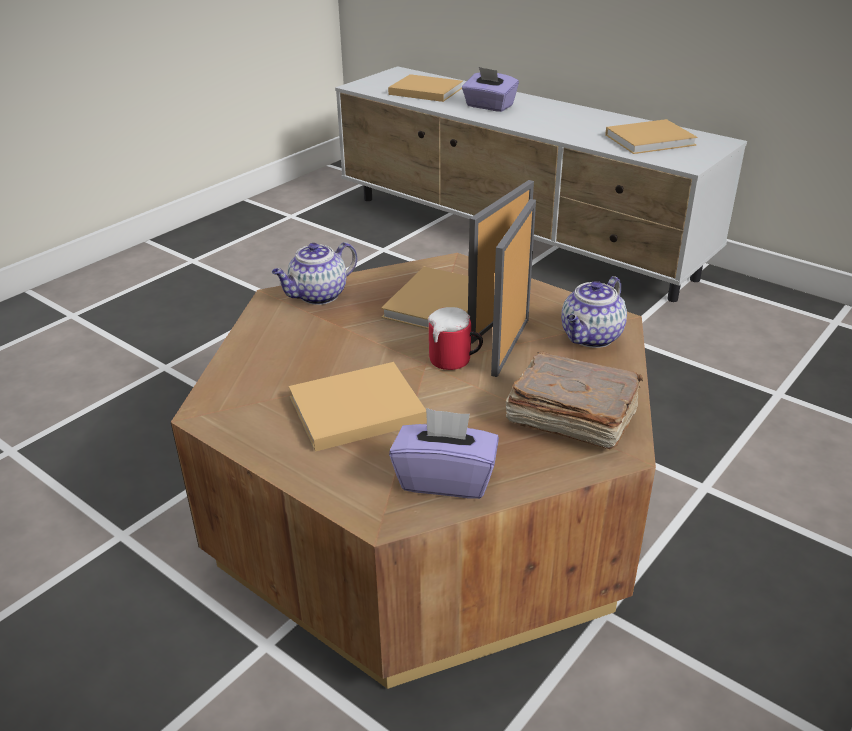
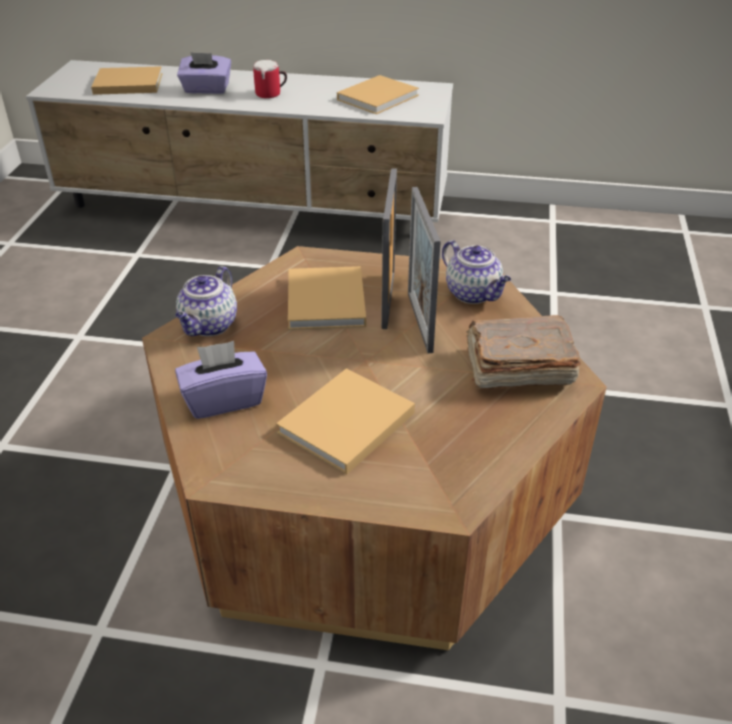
camera: 30 degrees left, 5 degrees up
(445, 479) = (472, 456): purple tissue box -> purple tissue box (224, 399)
(455, 362) = (388, 350): mug -> mug (271, 94)
(591, 338) = (474, 294): teapot -> teapot turned 45 degrees counterclockwise

